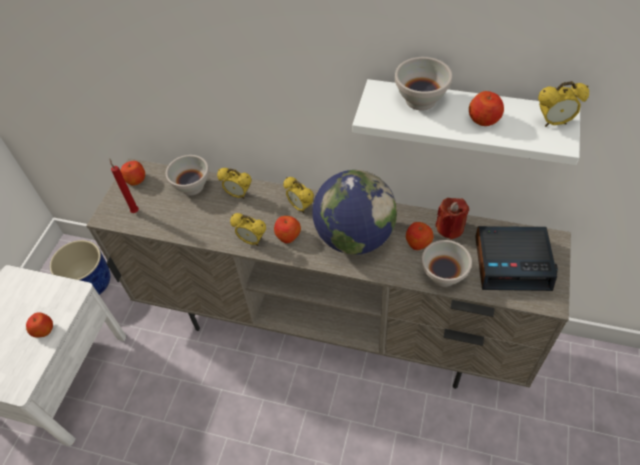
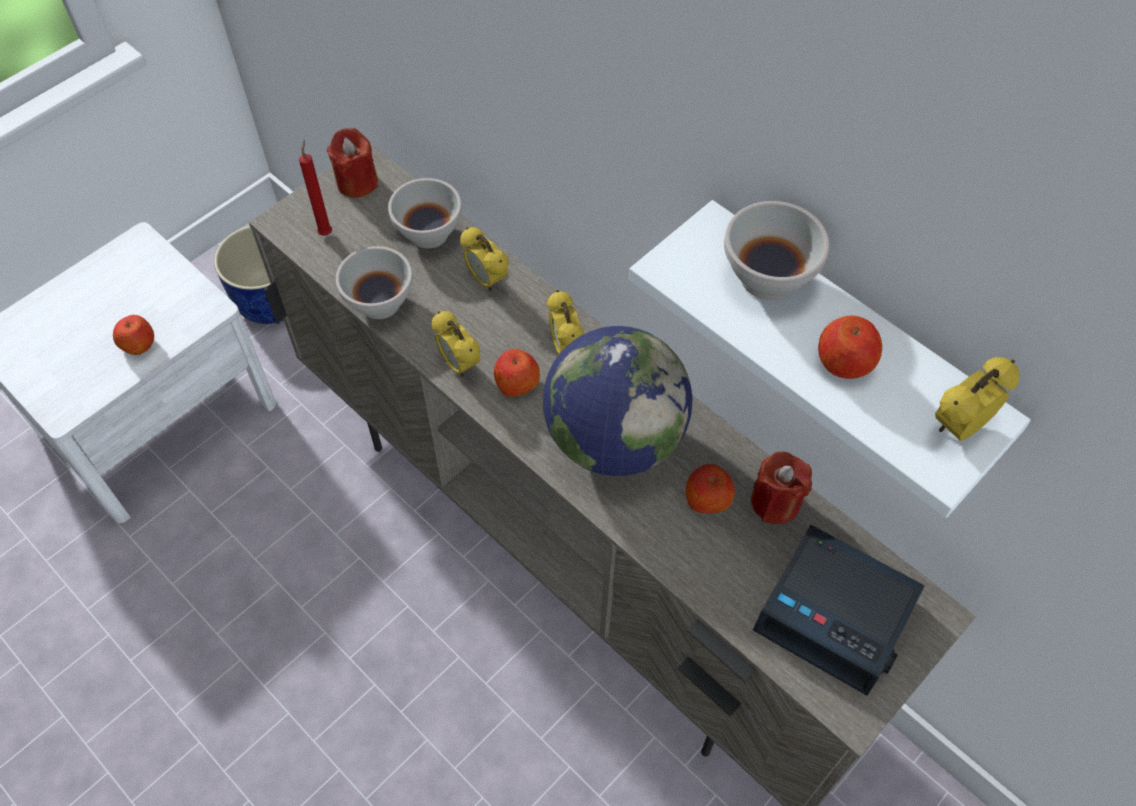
camera: 25 degrees right, 5 degrees up
(135, 179) = (357, 182): apple -> red candle
(444, 275) = (710, 574): white bowl -> white bowl (381, 303)
(554, 122) = (958, 426): alarm clock -> alarm clock turned 120 degrees clockwise

